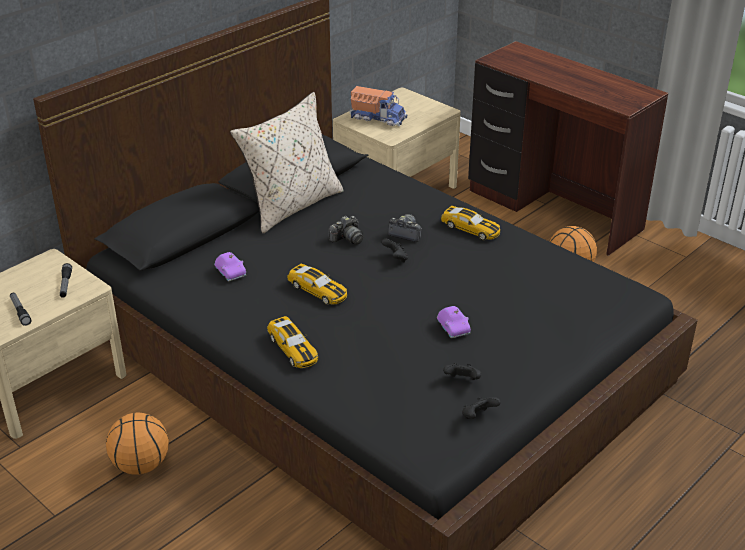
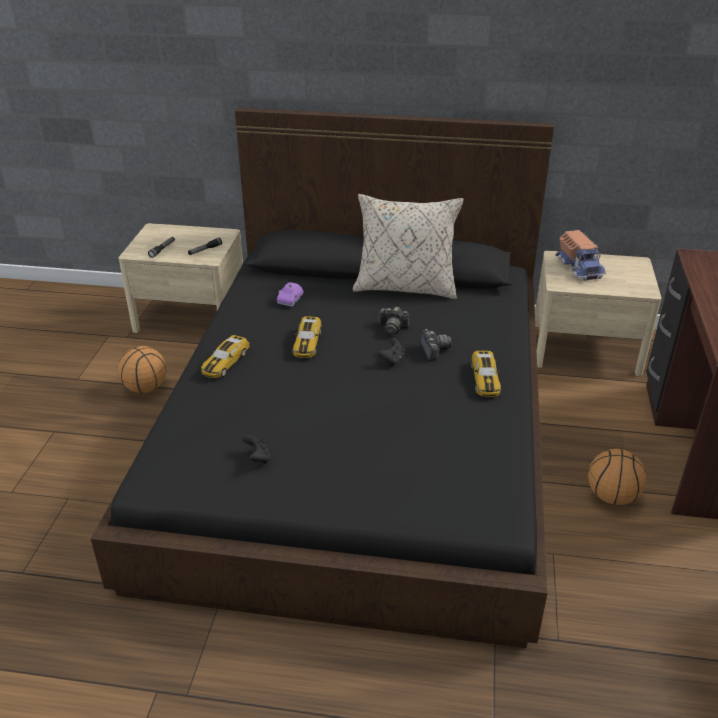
camera: 55 degrees right, 0 degrees up
(453, 328) = (327, 426): purple toy car -> none
(478, 417) = (218, 486): black game controller -> none

